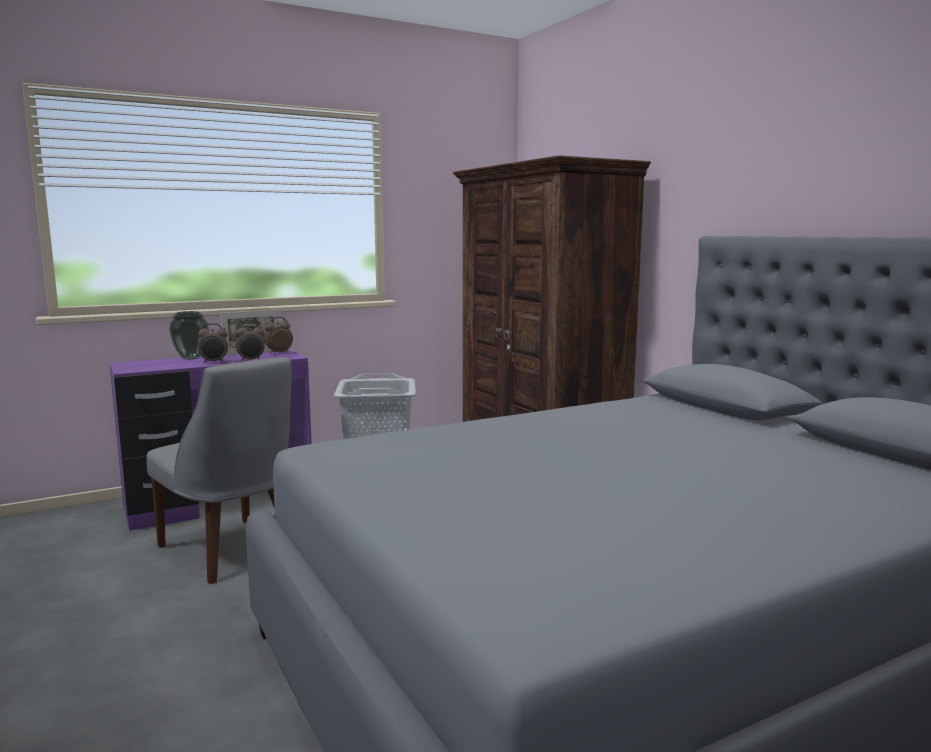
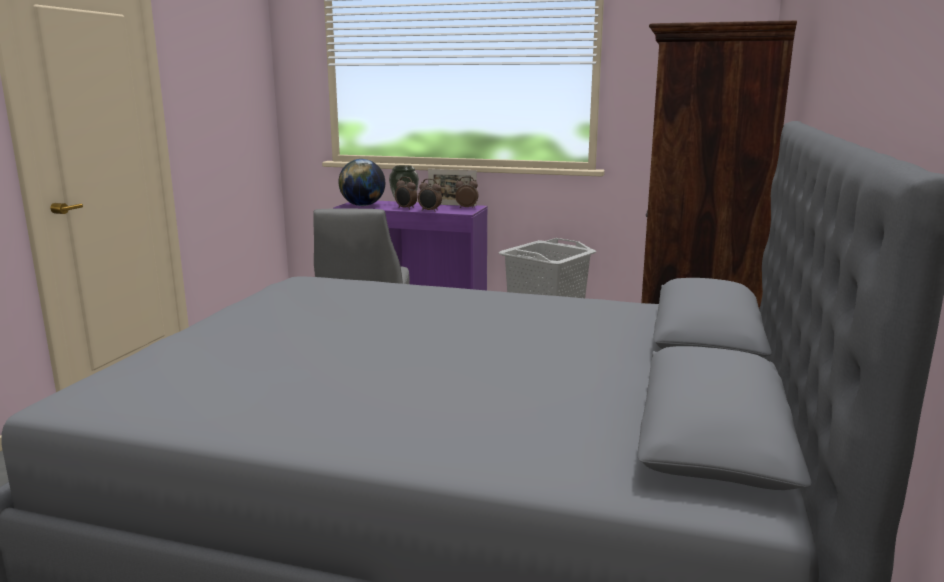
camera: 45 degrees right, 5 degrees up
(148, 367) = (362, 205): none -> globe

